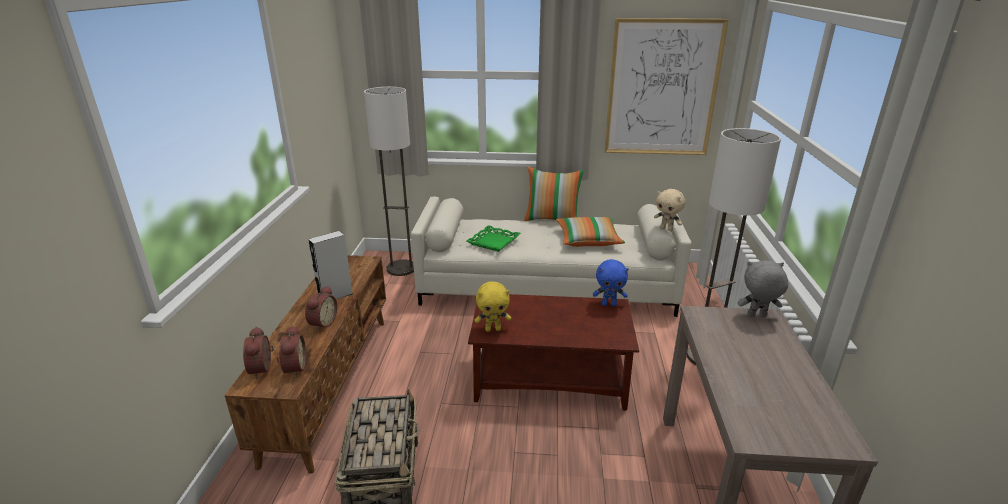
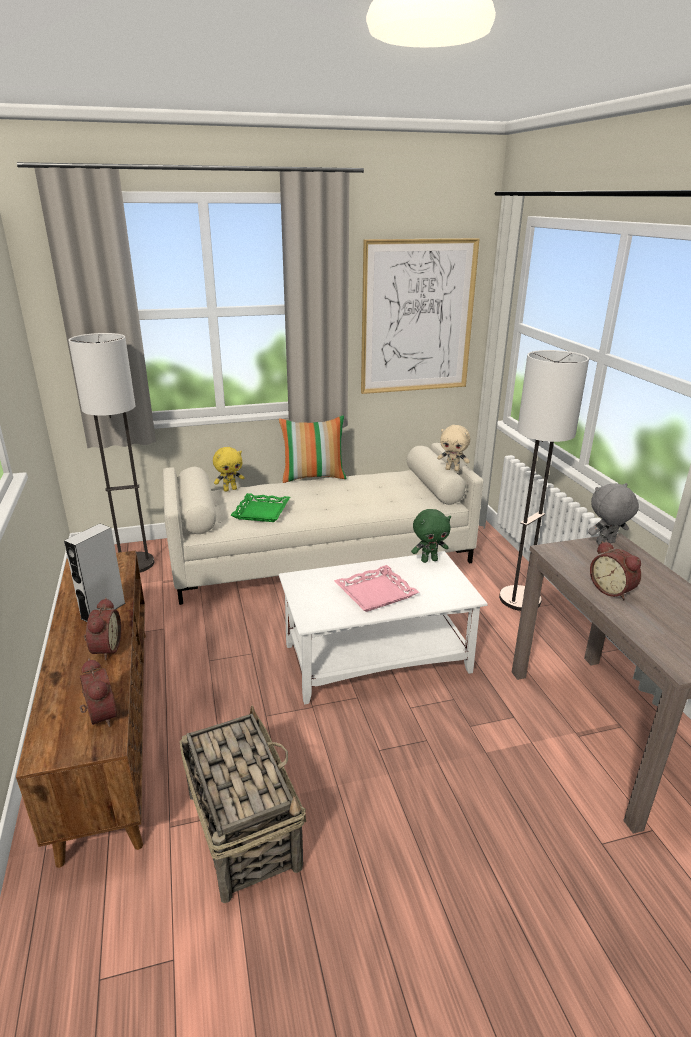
camera: 20 degrees left, 0 degrees up
(263, 369) = (55, 726): alarm clock -> alarm clock (612, 590)
(493, 329) = (320, 612): yellow plush toy -> yellow plush toy (230, 489)
(546, 323) = (375, 593): none -> pink tray
(551, 379) = (378, 658): brown coffee table -> white coffee table
(588, 240) = (366, 494): pillow -> none
(609, 304) = (429, 560): blue plush toy -> green plush toy

